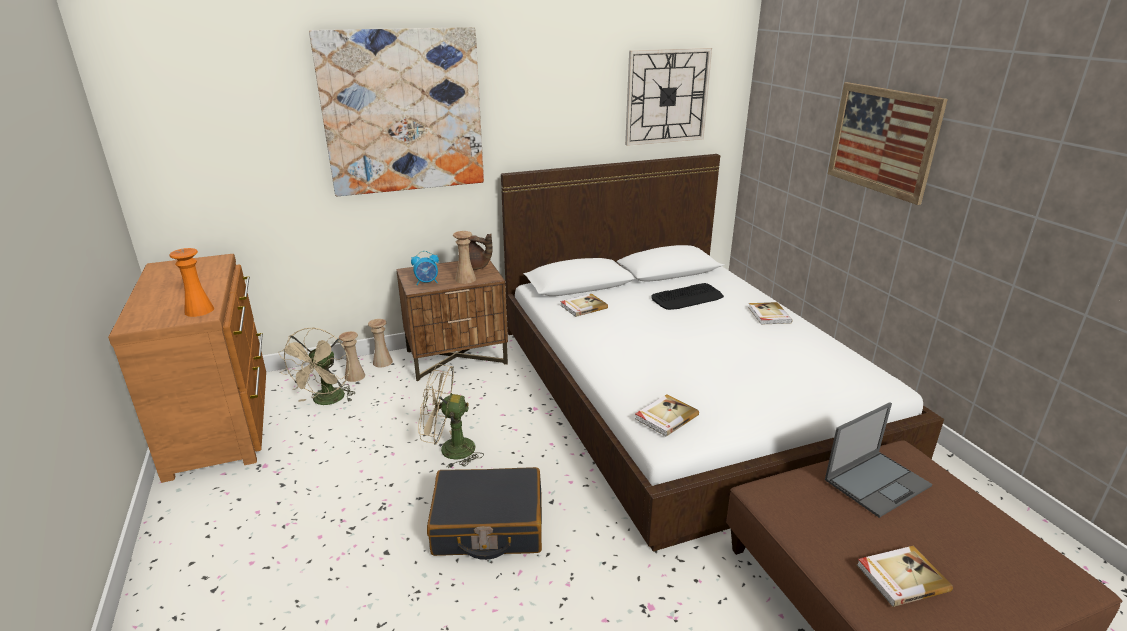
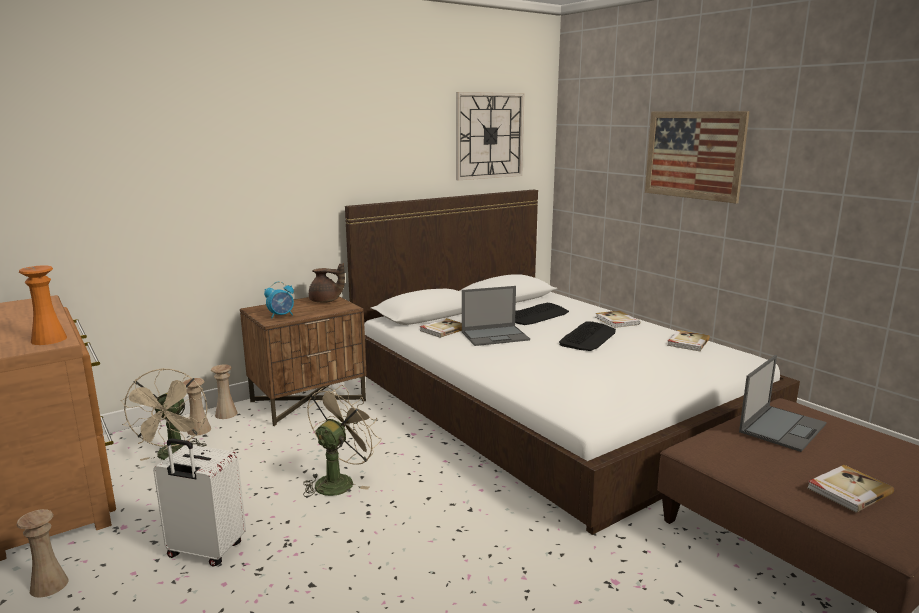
camera: 15 degrees left, 10 degrees down
(317, 502) = (205, 551): none -> white suitcase
(403, 112) = (248, 142): picture -> none
(449, 450) = (339, 481): beige fan -> beige fan turned 135 degrees clockwise
(465, 279) = (321, 310): beige vase -> beige vase (49, 585)
(488, 525) = (414, 540): black suitcase -> none
(630, 321) = (495, 336): none -> laptop
(665, 417) = (576, 400): book -> book (687, 342)
(725, 335) = (588, 337): none -> keyboard

